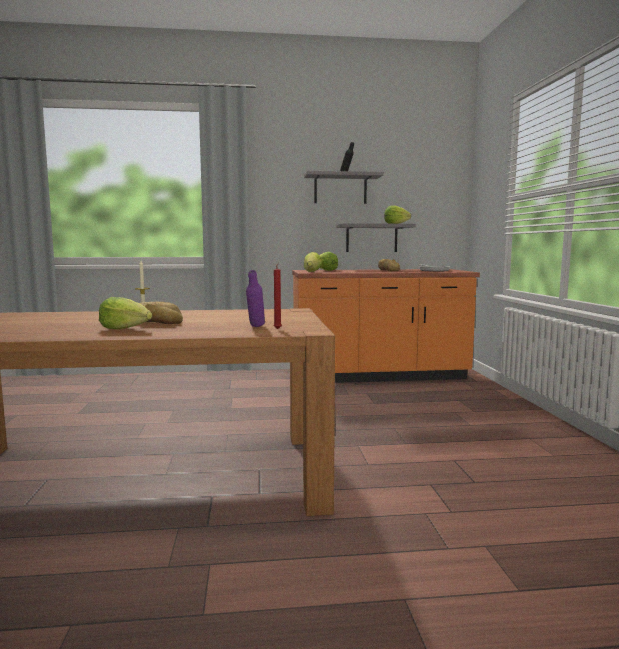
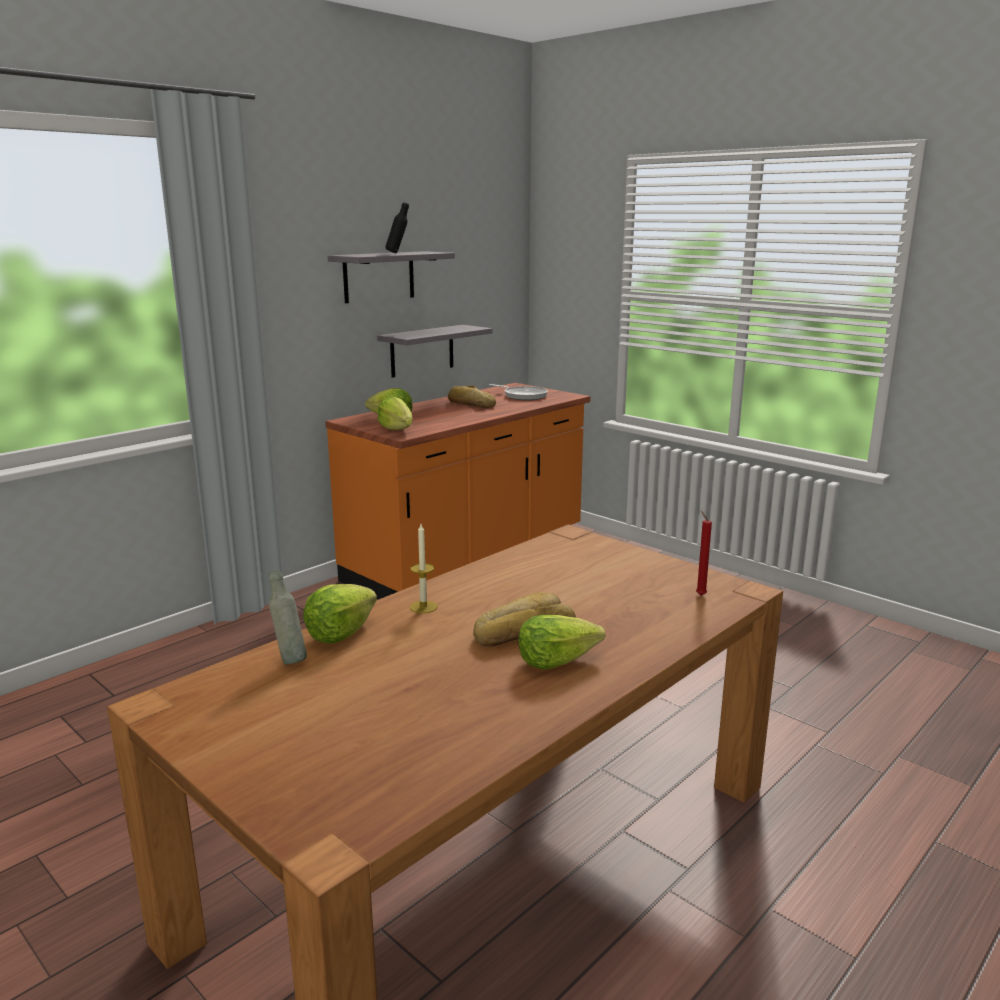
camera: 40 degrees left, 10 degrees up
(50, 314) = (289, 659): none -> grey bottle
(255, 327) = (670, 599): purple bottle -> none
(395, 224) = (458, 327): lettuce -> lettuce (340, 633)

